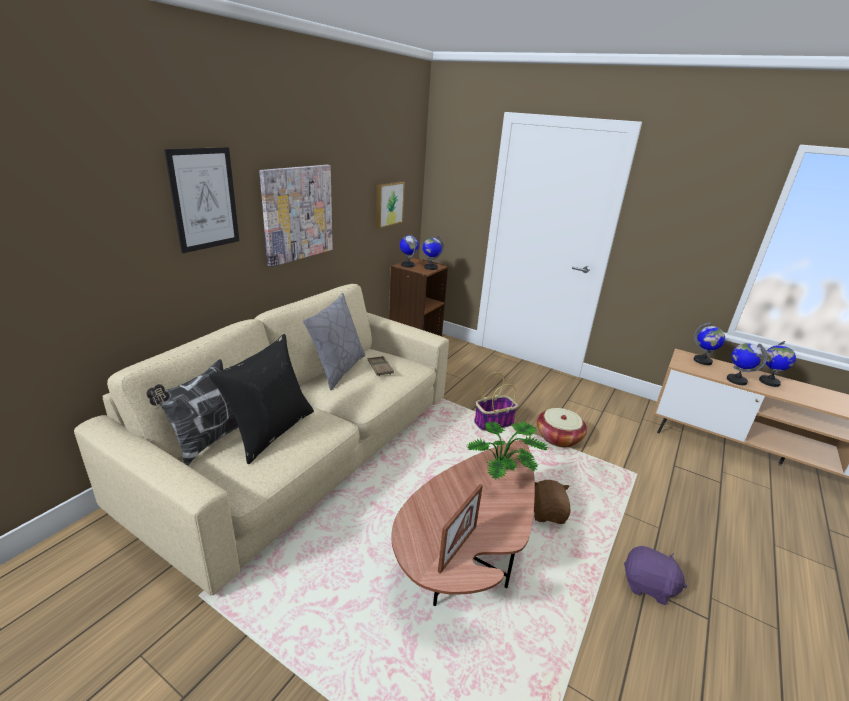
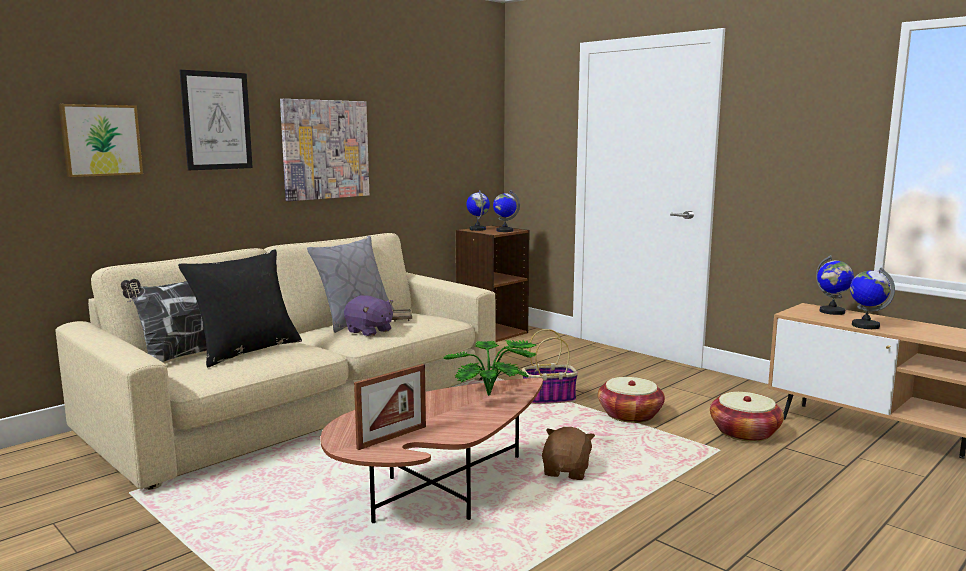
camera: 15 degrees right, 15 degrees down
(388, 204) = (450, 155): picture -> picture (101, 140)
(642, 451) = (744, 433): none -> basket
(648, 586) = (660, 537): purple plush toy -> purple plush toy (369, 331)
(769, 382) = (917, 328): globe -> none

